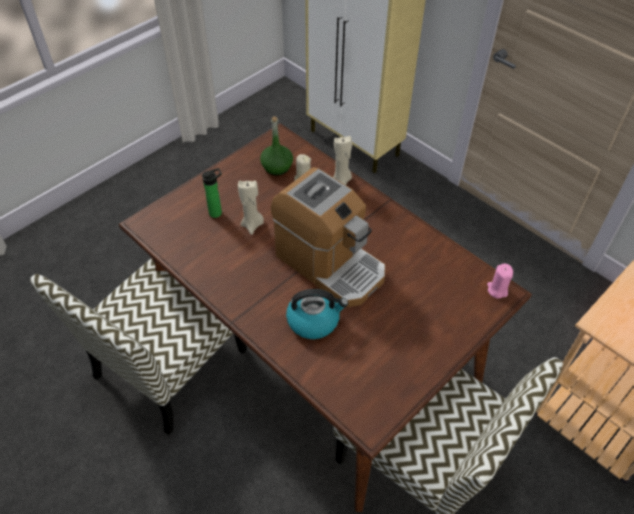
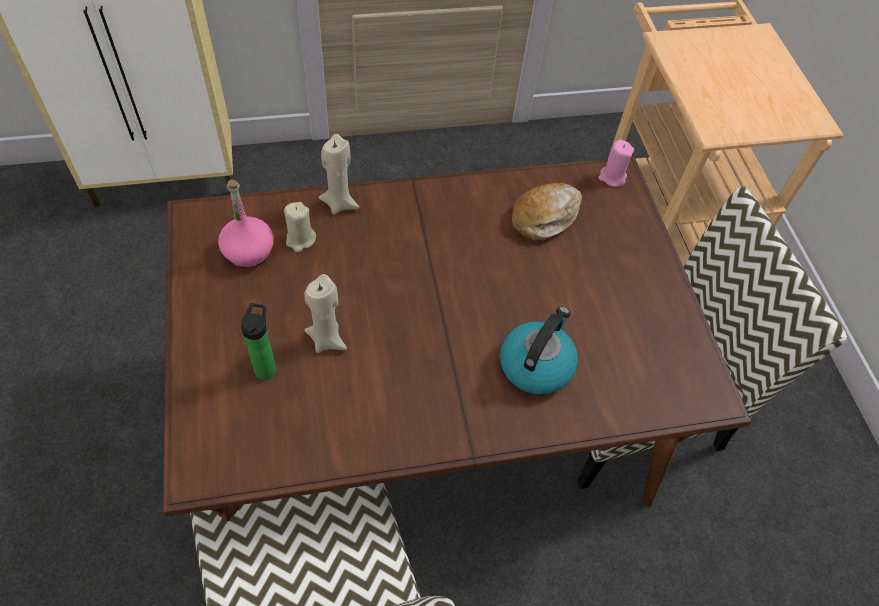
camera: 60 degrees left, 5 degrees up
(277, 167) = (249, 252): green bottle -> pink bottle
(330, 264) = (463, 296): coffee machine -> none
(426, 272) = (545, 217): none -> bread

